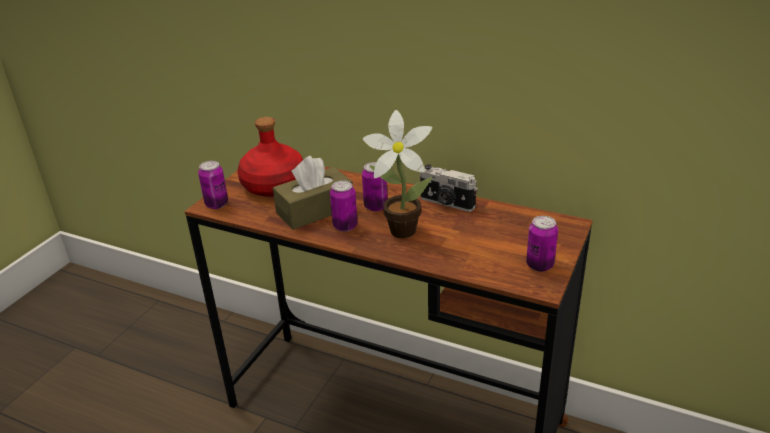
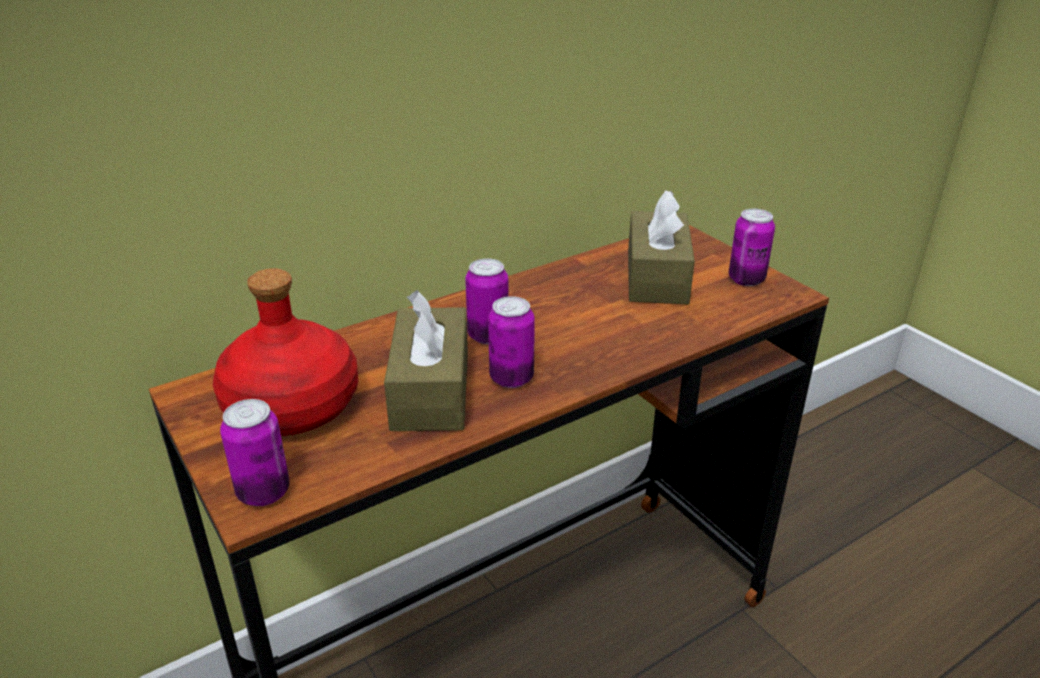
camera: 60 degrees left, 0 degrees up
(399, 229) = (571, 339): potted plant -> none
(446, 203) = (547, 284): camera -> none
(500, 233) = (657, 276): none -> brown tissue box

